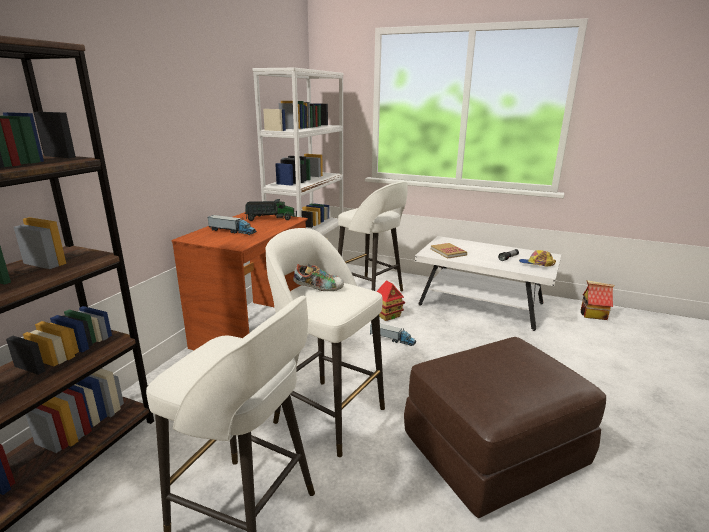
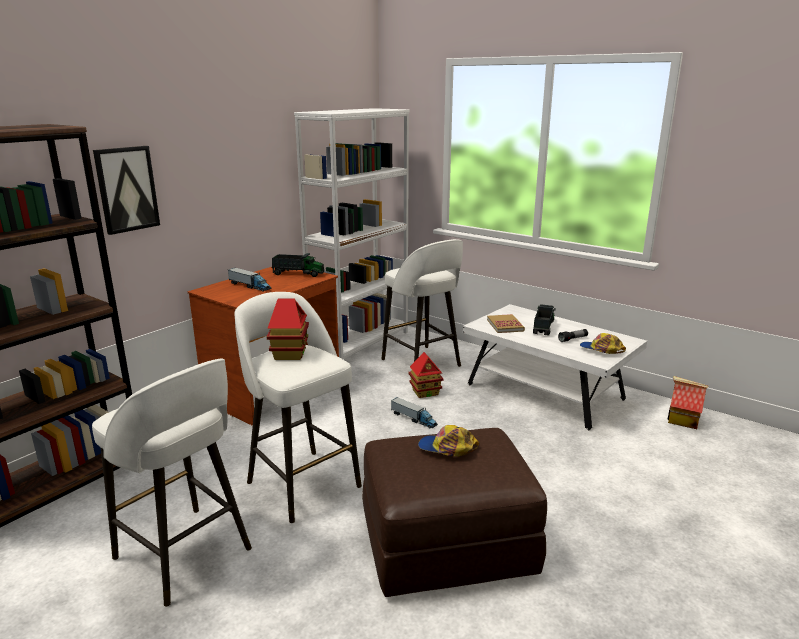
camera: 15 degrees right, 0 degrees up
(110, 131) = (127, 189): none -> picture
(318, 288) = (289, 353): shoe -> toy house
(478, 251) = (543, 327): none -> toy truck
(494, 361) = (447, 448): none -> cap

